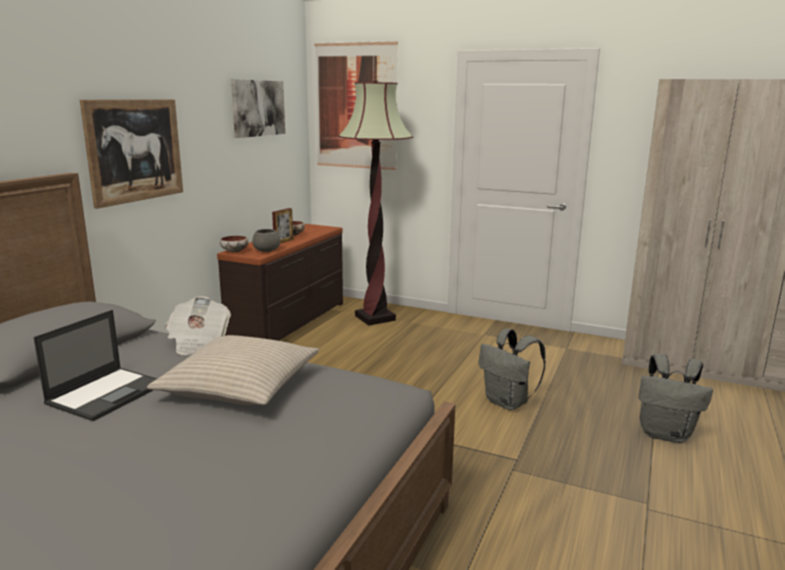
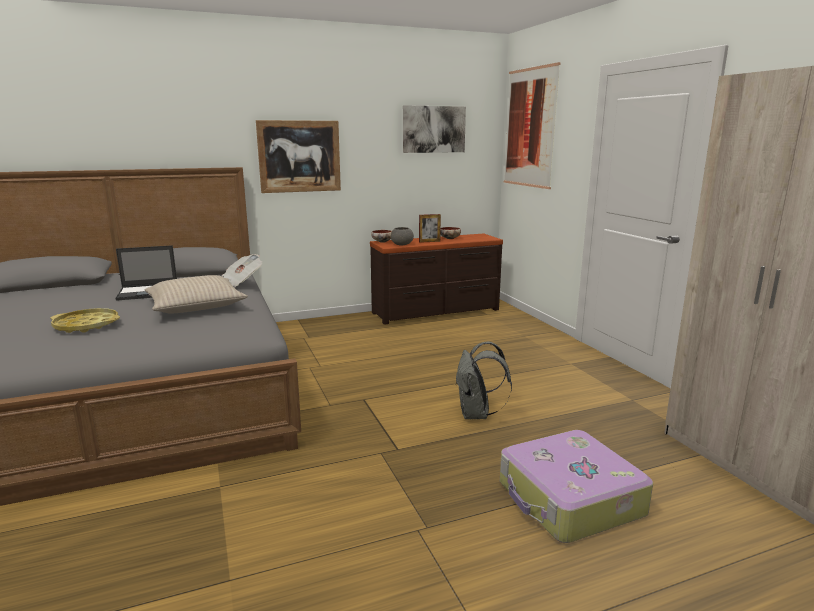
camera: 45 degrees right, 0 degrees up
(174, 467) = (86, 325): none -> yellow tray
(375, 318) = (502, 326): floor lamp -> none
(666, 434) = (569, 500): grey backpack -> suitcase

